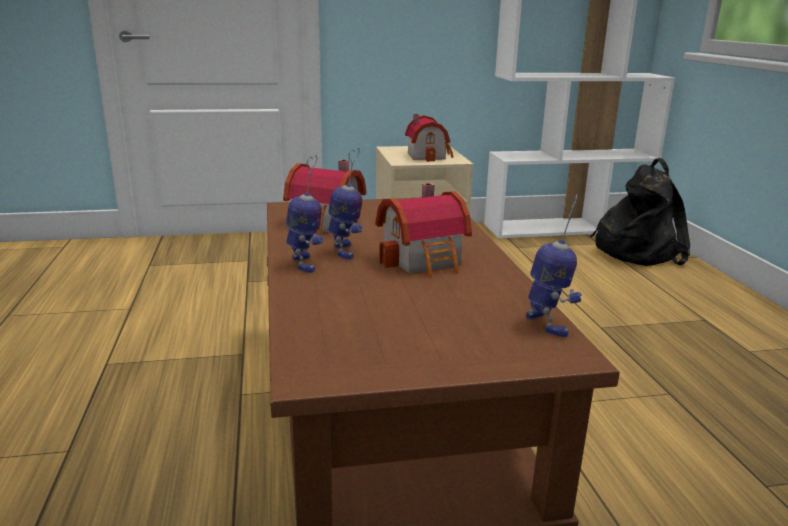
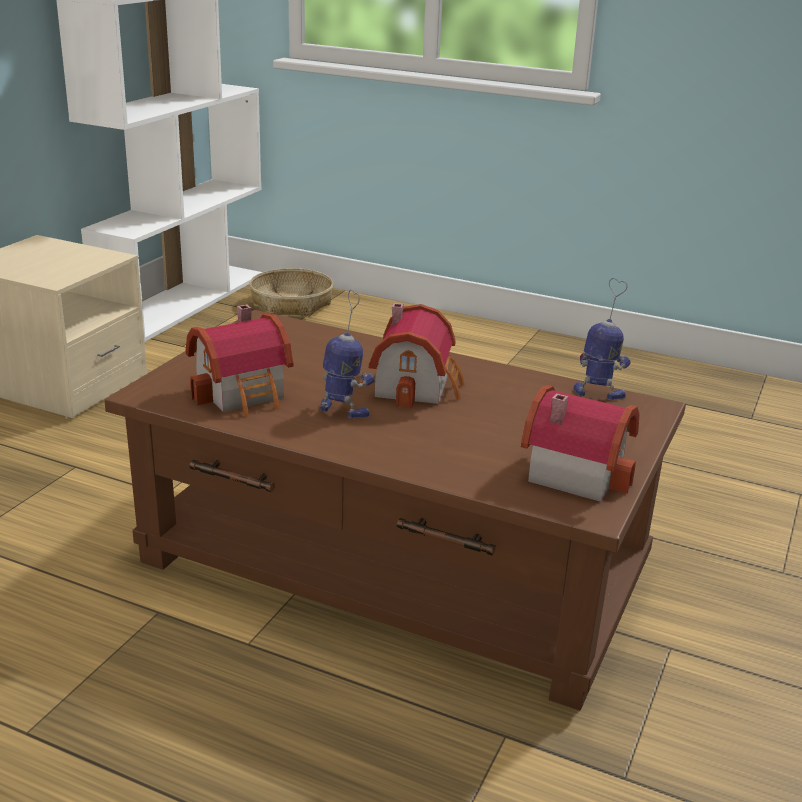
camera: 55 degrees left, 5 degrees up
(305, 264) = (351, 440): toy robot -> none
(429, 155) = (60, 260): toy house -> toy house (575, 471)
(637, 251) = (292, 303): black backpack -> basket

